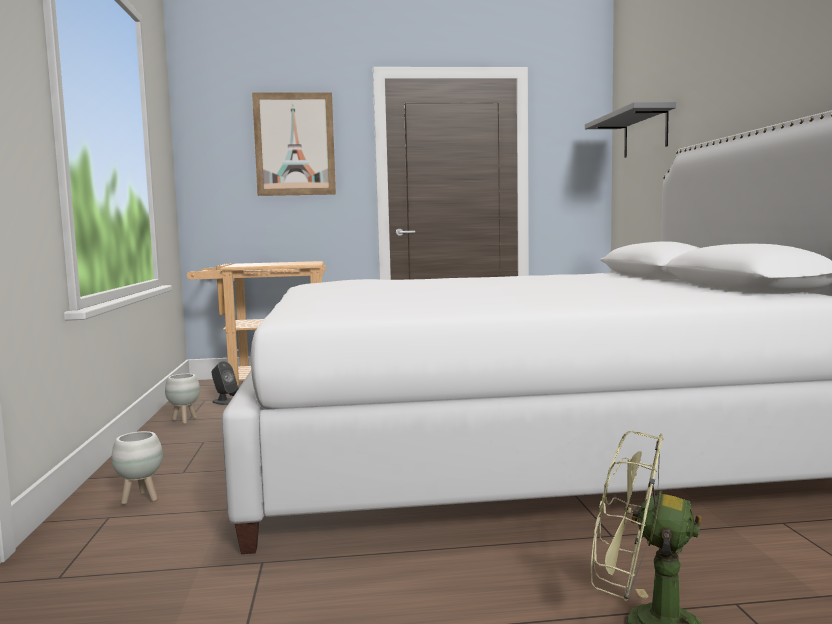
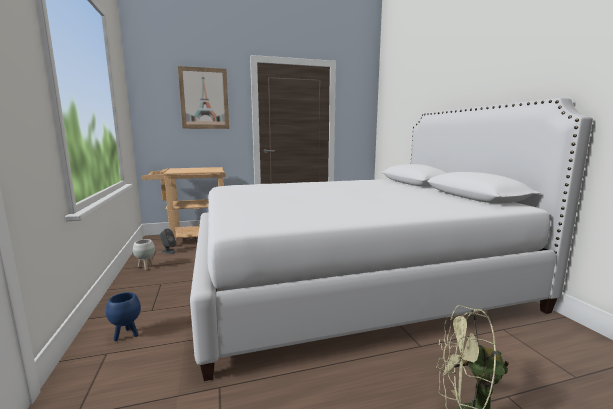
camera: 10 degrees left, 5 degrees up
(140, 499) = (126, 335): white planter -> blue planter
(645, 133) = (399, 101): grey shelf -> none

